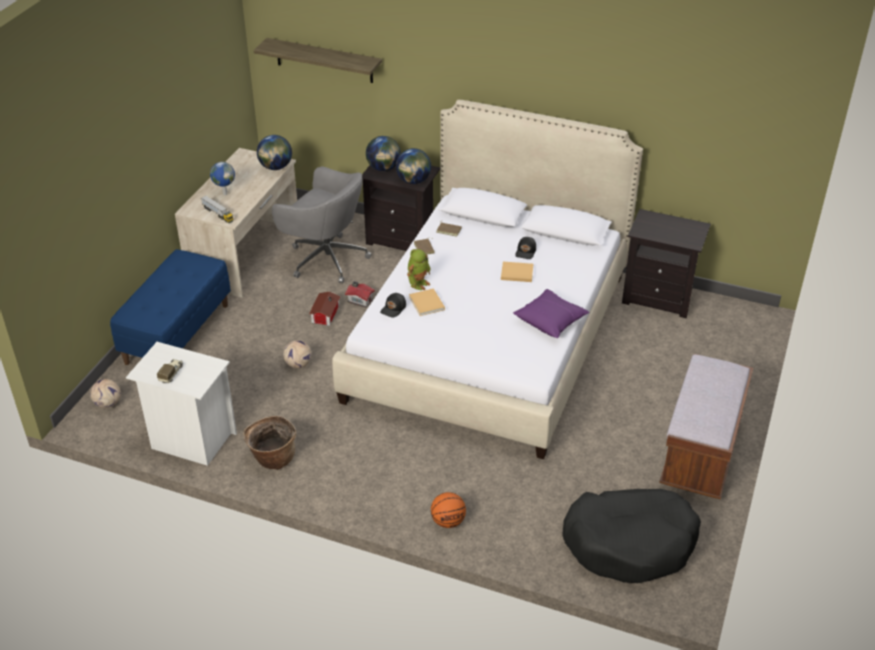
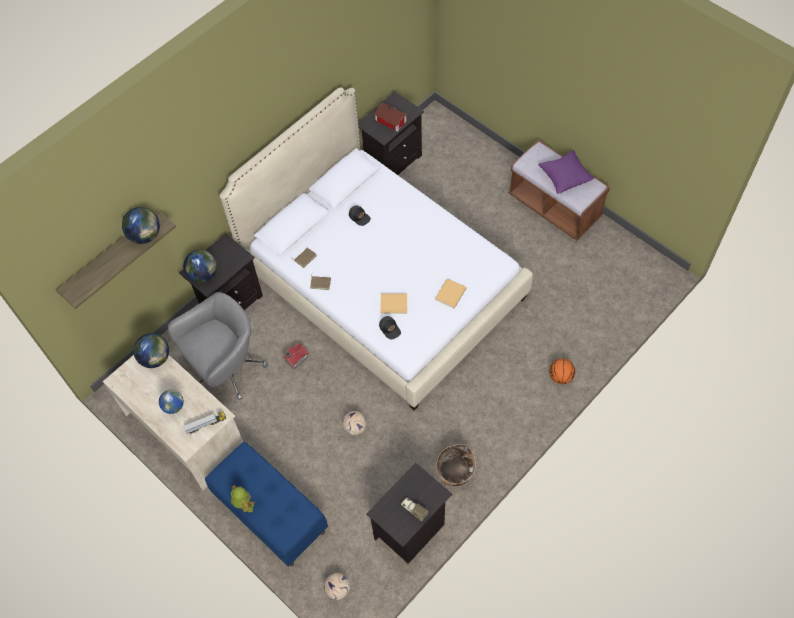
camera: 65 degrees left, 20 degrees up
(191, 440) = (411, 531): white nightstand -> black nightstand
(324, 314) = (301, 391): toy house -> toy house (391, 121)
(413, 181) = (235, 259): globe -> globe (145, 235)
(418, 283) = (364, 302): toy robot -> toy robot (243, 504)
(515, 273) = (382, 233): beige book -> beige book (450, 295)
(550, 321) = (448, 232): purple pillow -> purple pillow (565, 176)
(630, 543) = (615, 279): black dog bed -> none

